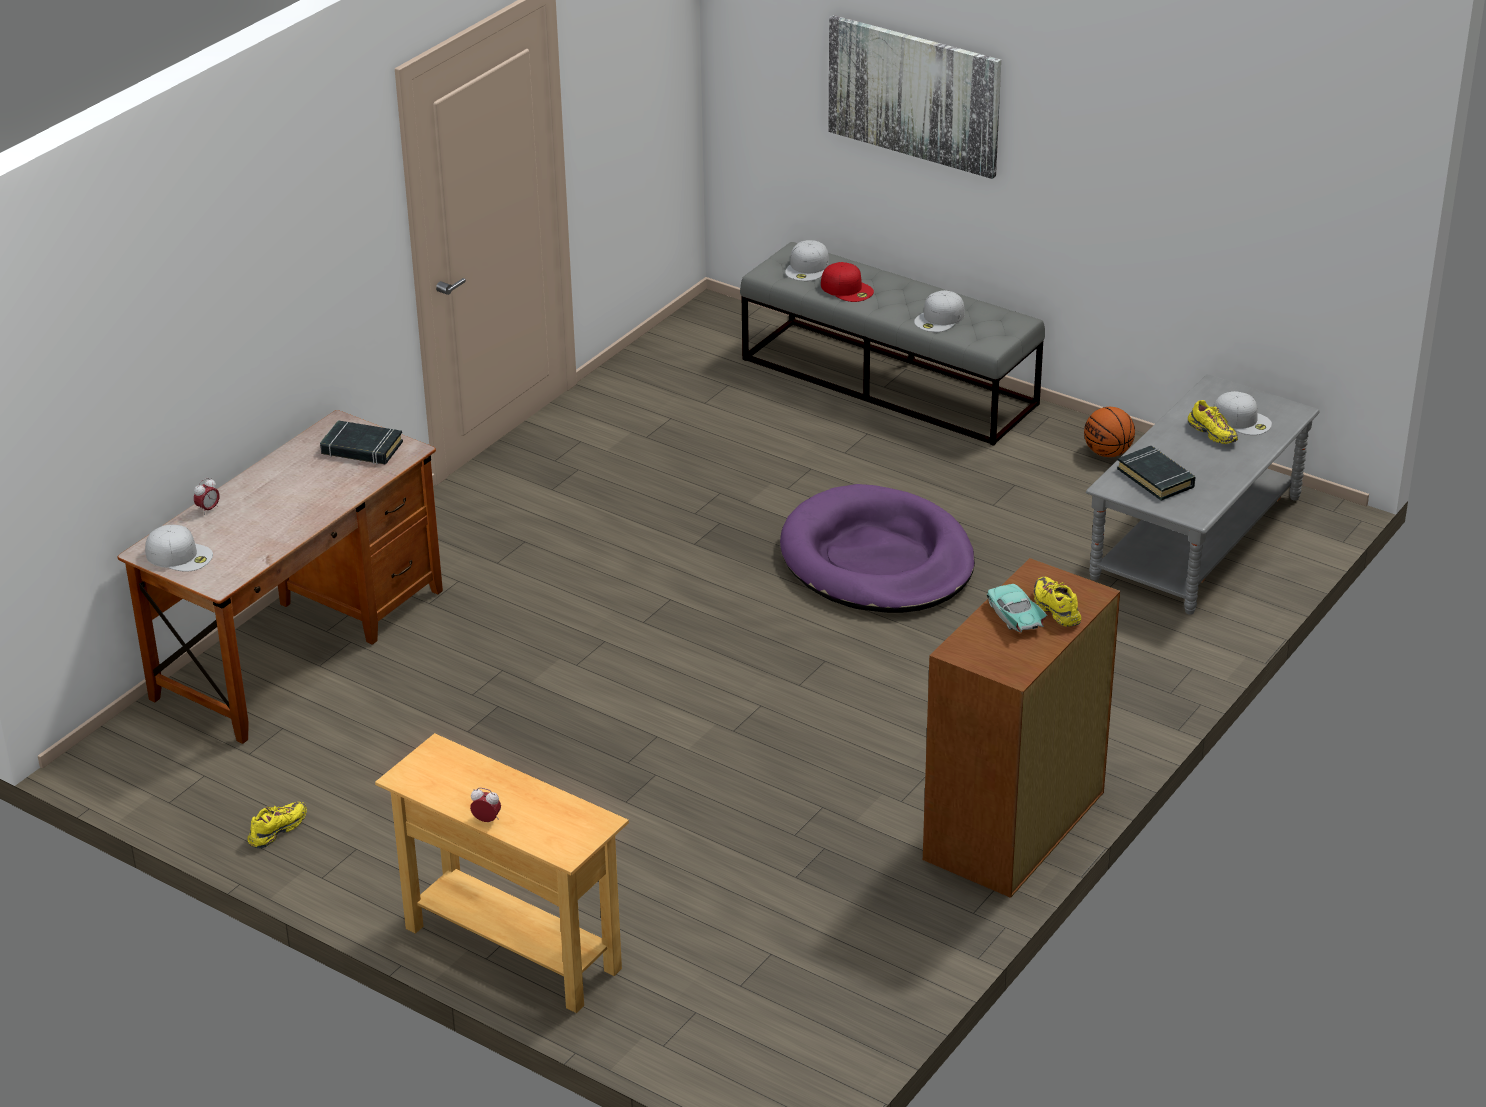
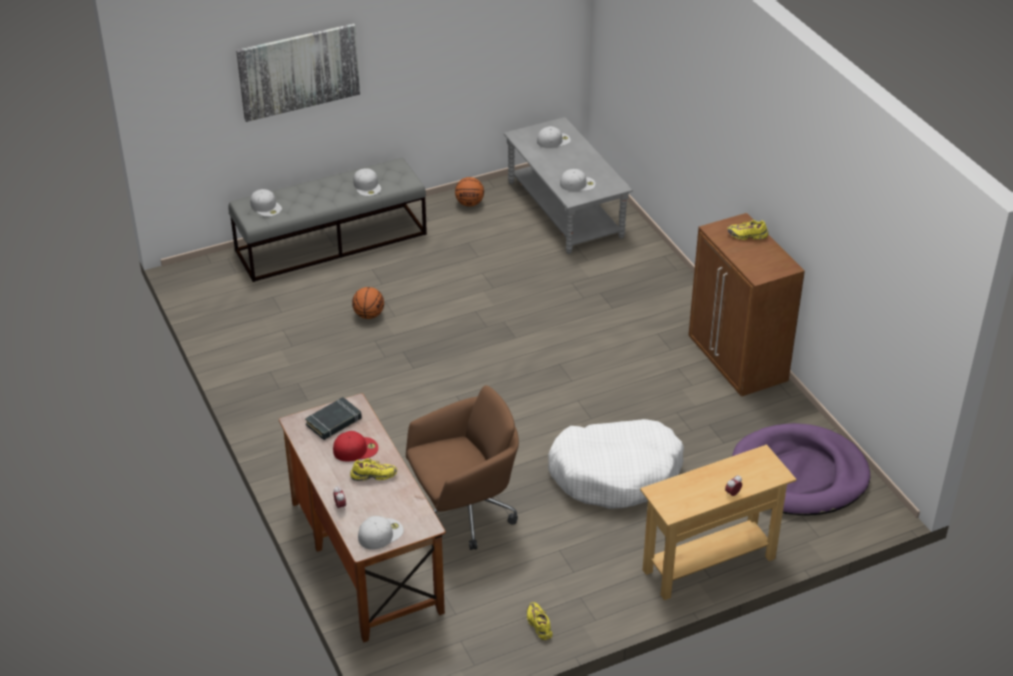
camera: 60 degrees left, 5 degrees up
(434, 694) = (464, 517): none -> brown office chair
(633, 795) = (616, 473): none -> white dog bed
(767, 468) = (368, 315): none -> basketball
(847, 289) = (303, 202): red cap -> red cap (356, 449)
(877, 560) = (489, 312): purple dog bed -> purple dog bed (799, 475)
(1015, 617) = (744, 249): turquoise toy car -> none
(1156, 478) = (578, 183): black book -> white cap
(1212, 434) = (557, 153): yellow shoe -> yellow shoe (373, 476)

